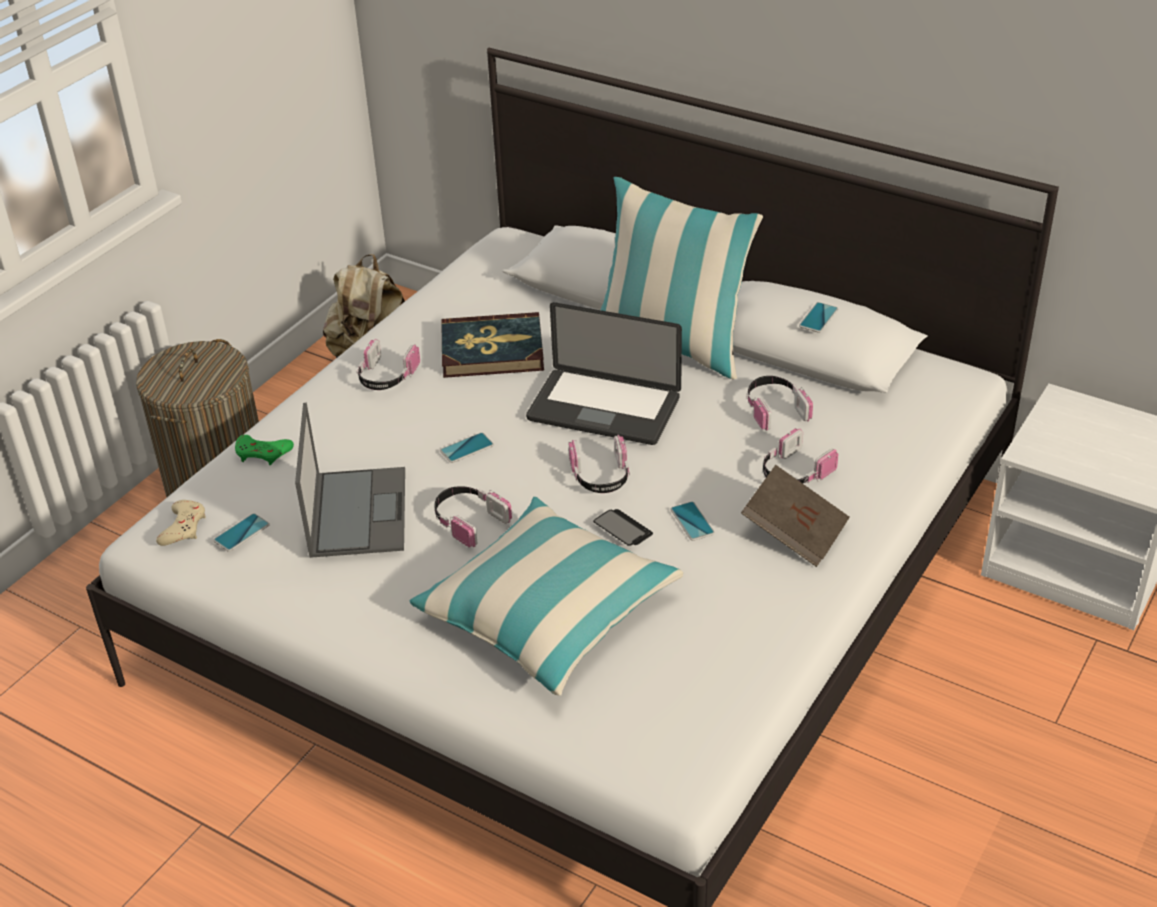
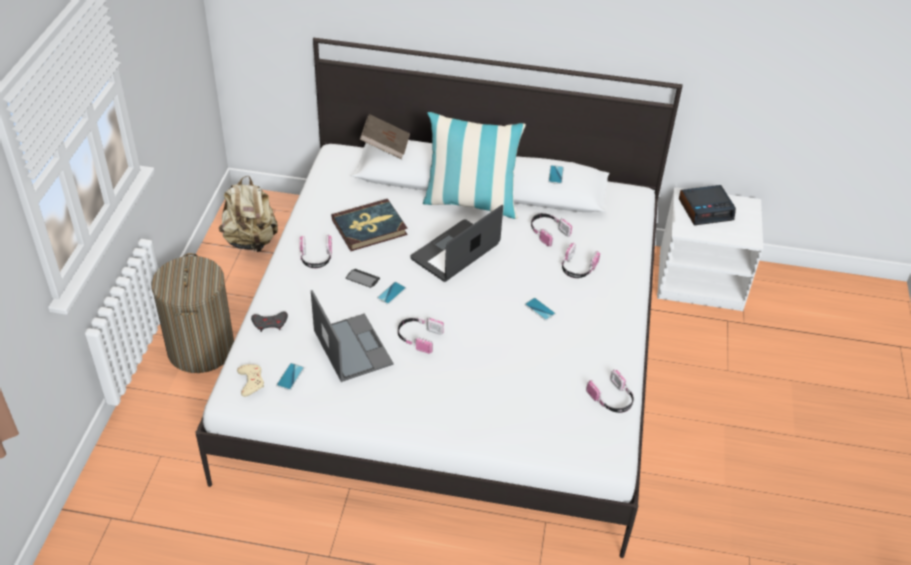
camera: 25 degrees left, 5 degrees up
(263, 453) = (270, 323): green game controller -> grey game controller
(547, 613) = (492, 381): pillow -> none
(601, 477) = (476, 294): headphones -> headphones (612, 399)
(603, 409) = (455, 252): laptop -> laptop turned 135 degrees clockwise
(623, 529) = (505, 322): phone -> phone (362, 279)
(794, 533) = (595, 303): brown book -> brown book (385, 146)
(1089, 428) = (706, 209): none -> alarm clock

